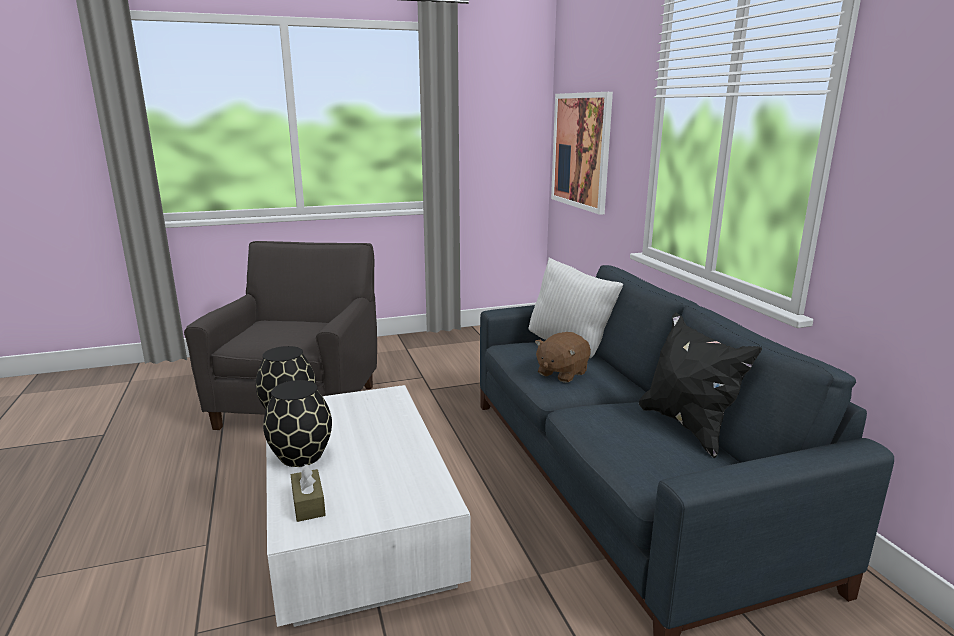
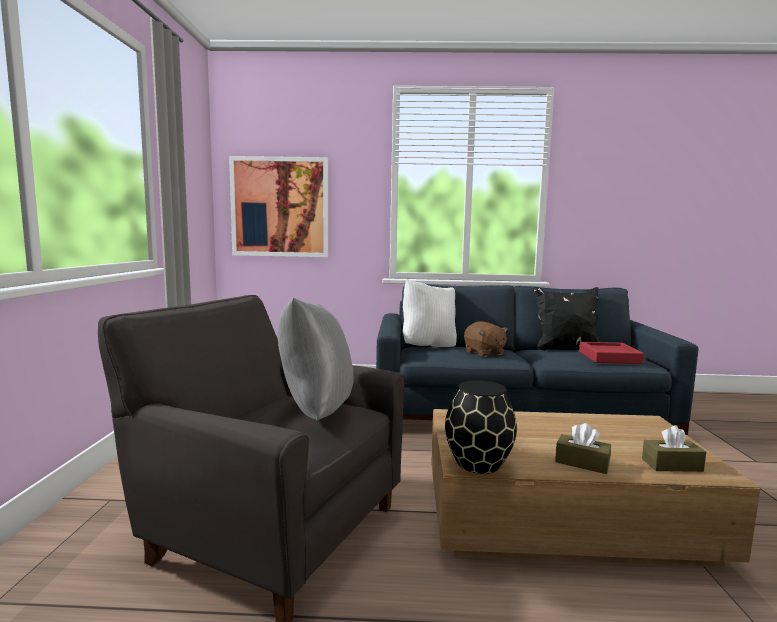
camera: 70 degrees left, 10 degrees down
(292, 333) = (314, 412): none -> grey pillow
(301, 455) = (582, 463): black vase -> brown tissue box
(358, 521) = (563, 517): white coffee table -> brown coffee table
(640, 454) = (609, 357): none -> red tray

